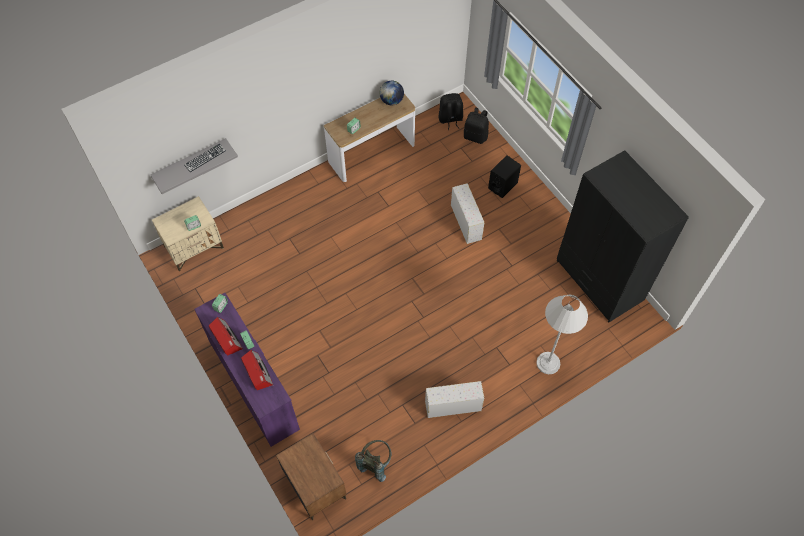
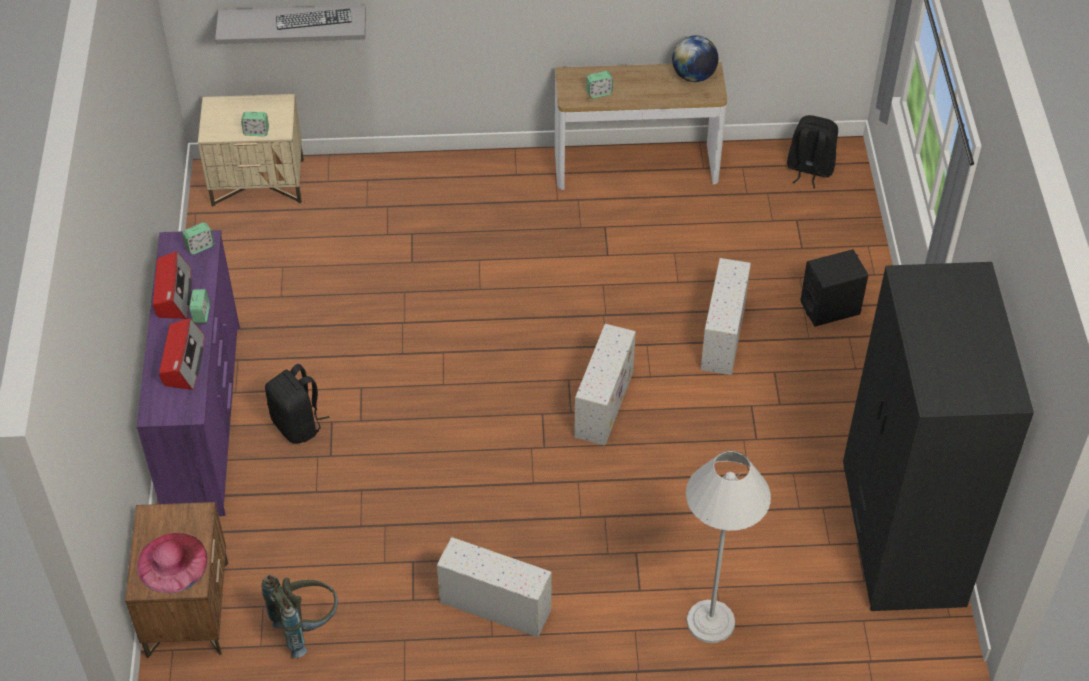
camera: 30 degrees right, 10 degrees down
(314, 474) = (172, 562): none -> pink hat
(435, 281) = (604, 402): none -> white storage box
(475, 136) = (836, 212): black backpack -> black backpack (298, 425)

